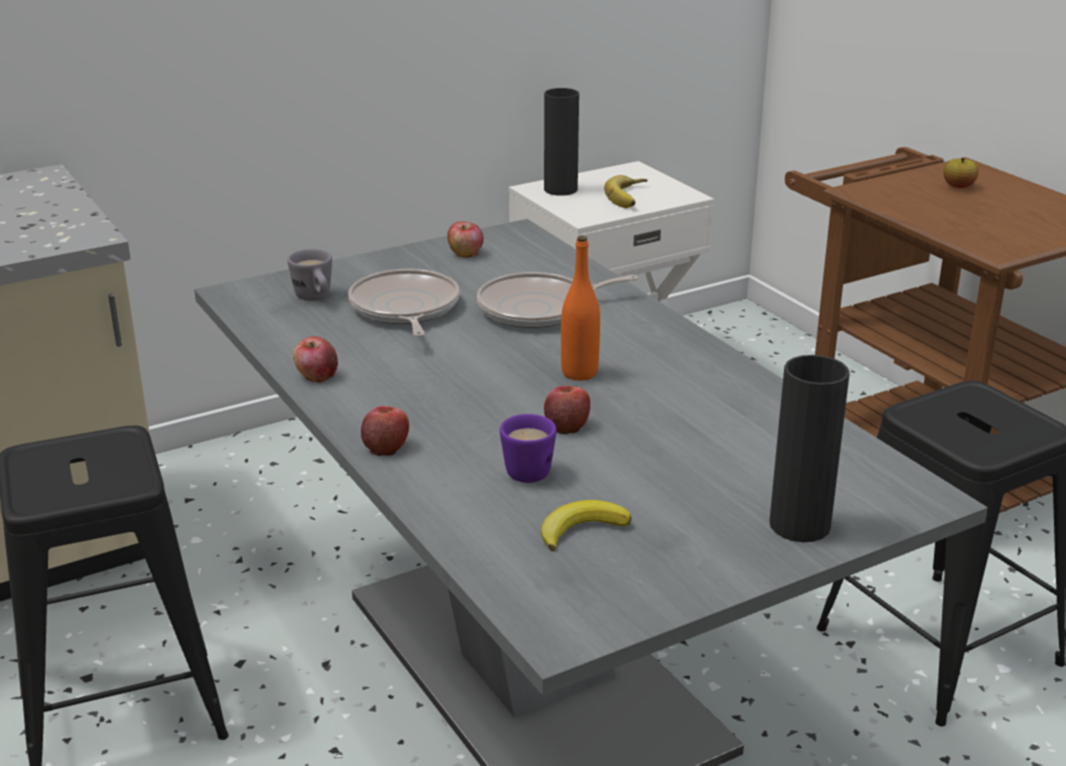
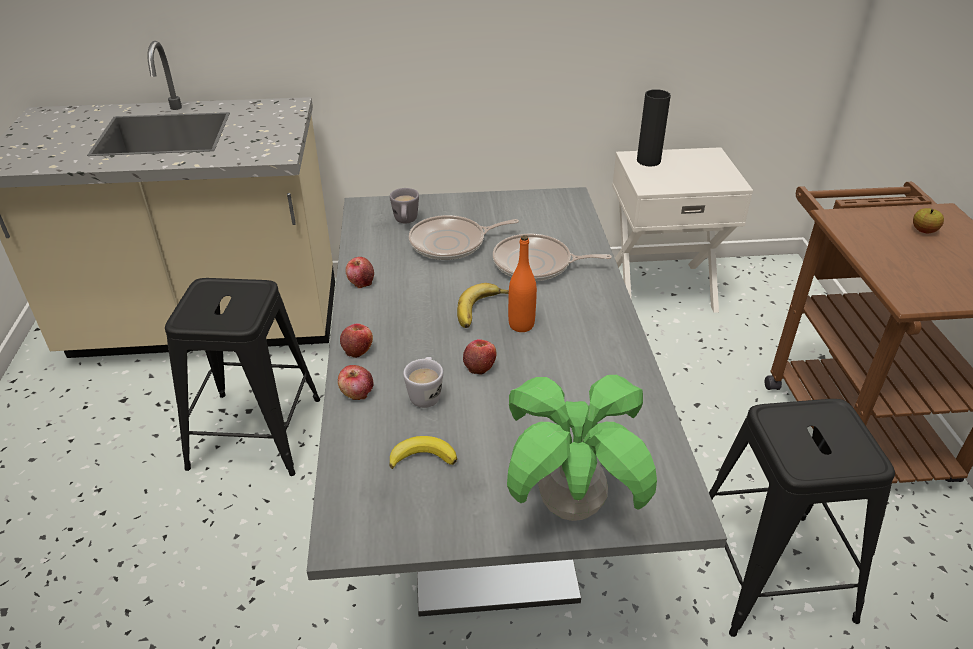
camera: 25 degrees right, 10 degrees up
(404, 309) = (451, 243): frying pan -> frying pan turned 120 degrees counterclockwise
(465, 253) = (523, 207): apple -> apple (357, 393)
(524, 468) = (426, 394): purple mug -> white mug
(631, 197) = (693, 177): banana -> banana (483, 311)
(799, 525) = (570, 505): black vase -> potted plant

